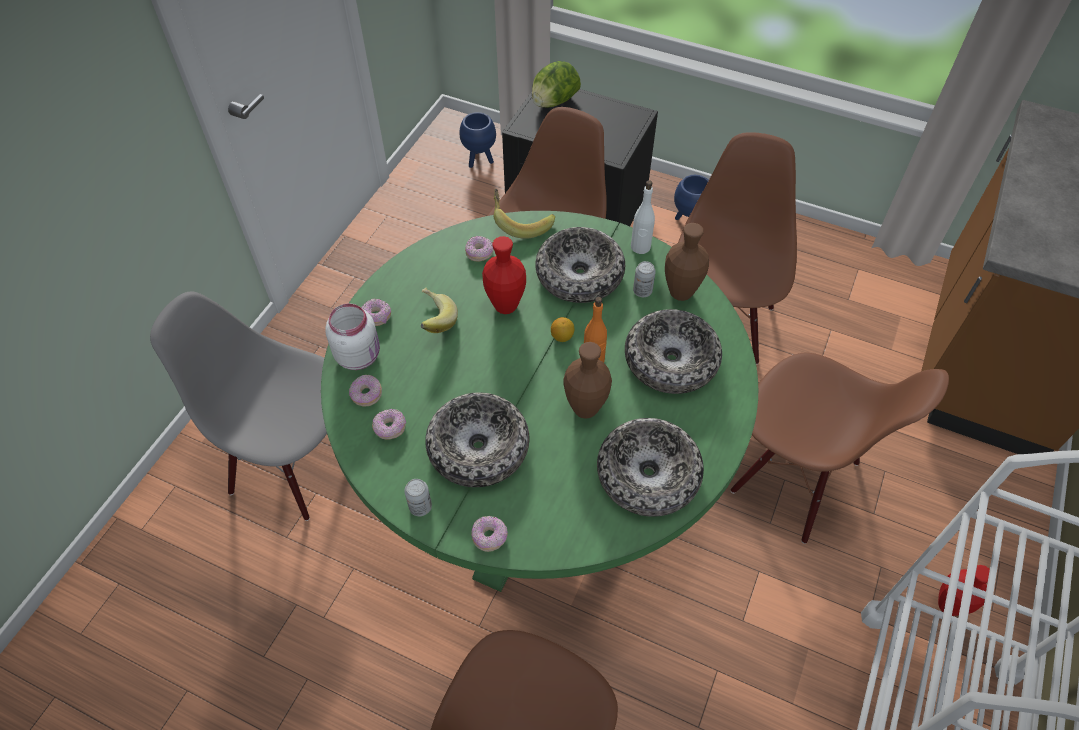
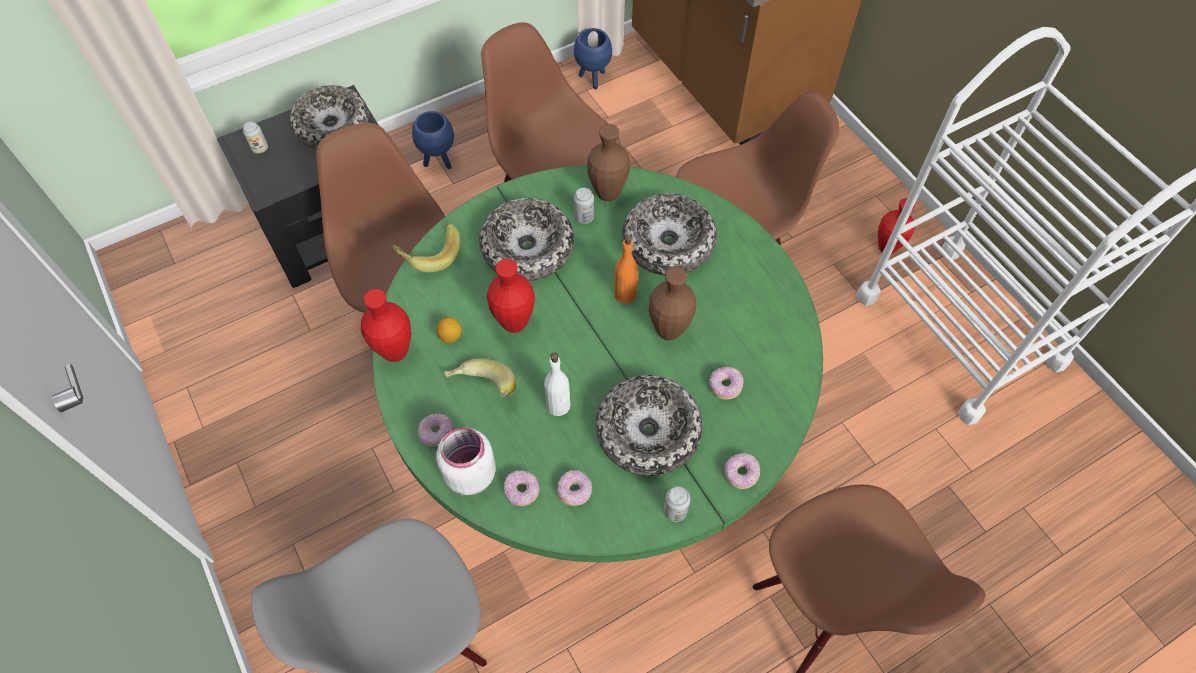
camera: 55 degrees left, 5 degrees up
(424, 254) = (395, 352): none -> red vase
(479, 253) = (435, 307): donut -> donut (725, 386)
(480, 160) = (201, 265): blue planter -> blue planter (593, 78)
(554, 102) = (260, 148): lettuce -> can
(562, 337) = (583, 302): lemon -> lemon (451, 336)
(640, 247) = (536, 188): white bottle -> white bottle (558, 406)
(648, 474) = (761, 326): bowl -> bowl (332, 126)

